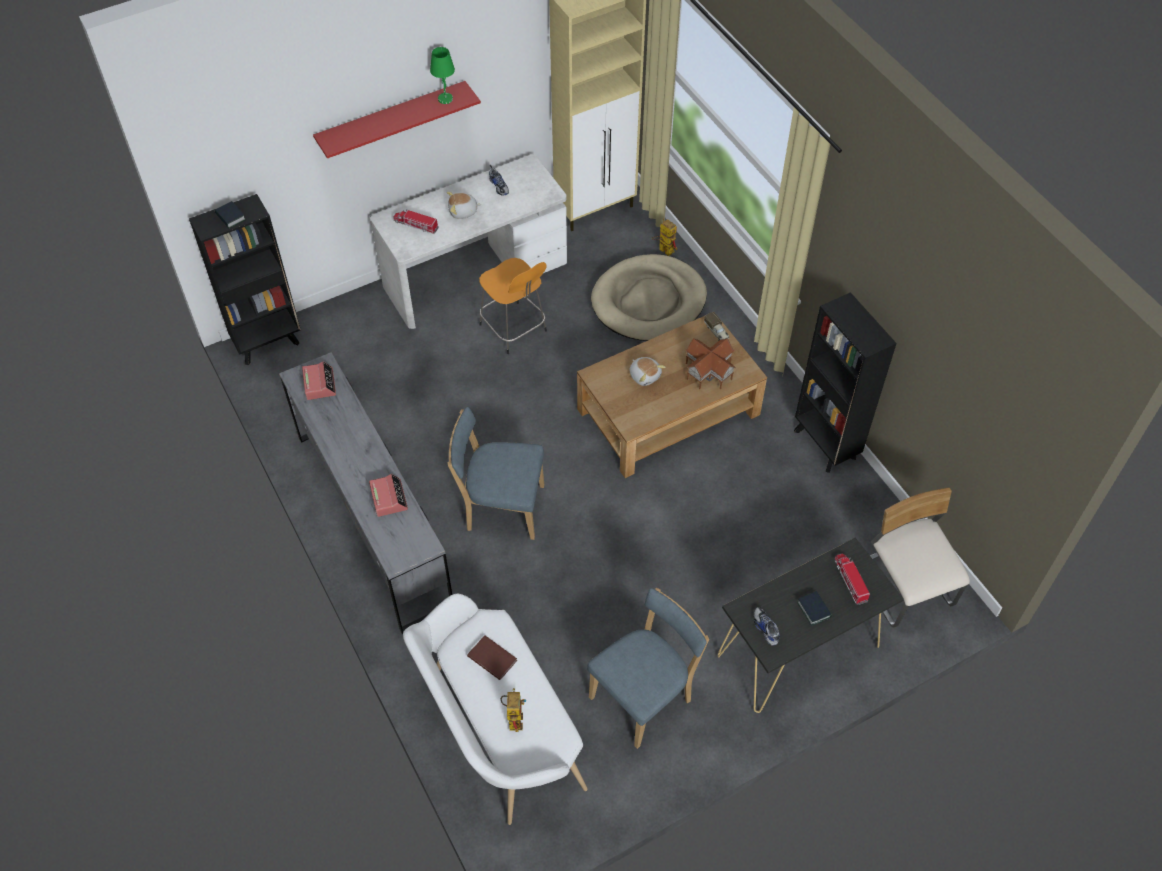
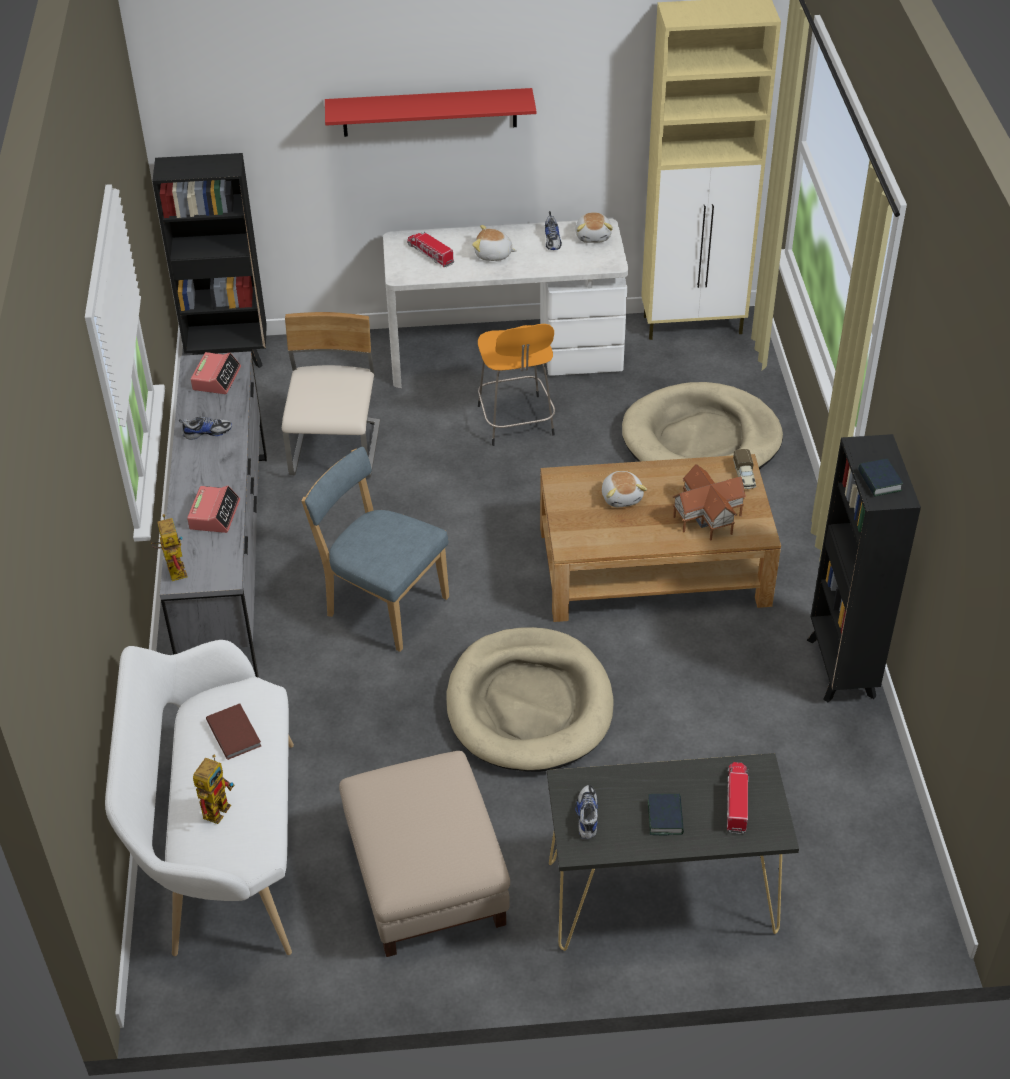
camera: 25 degrees right, 10 degrees down
(230, 217) = (199, 167): book -> book (879, 481)
(340, 432) = (207, 432): none -> shoe
(445, 98) = (496, 99): green table lamp -> none
(526, 174) = (593, 236): none -> plush toy
(642, 546) = (529, 705): none -> beige dog bed
(644, 697) = (427, 876): blue chair -> beige ottoman
(663, 249) = (753, 389): toy robot -> toy robot (173, 568)
(904, 586) = (855, 873): beige chair -> beige chair (337, 451)

